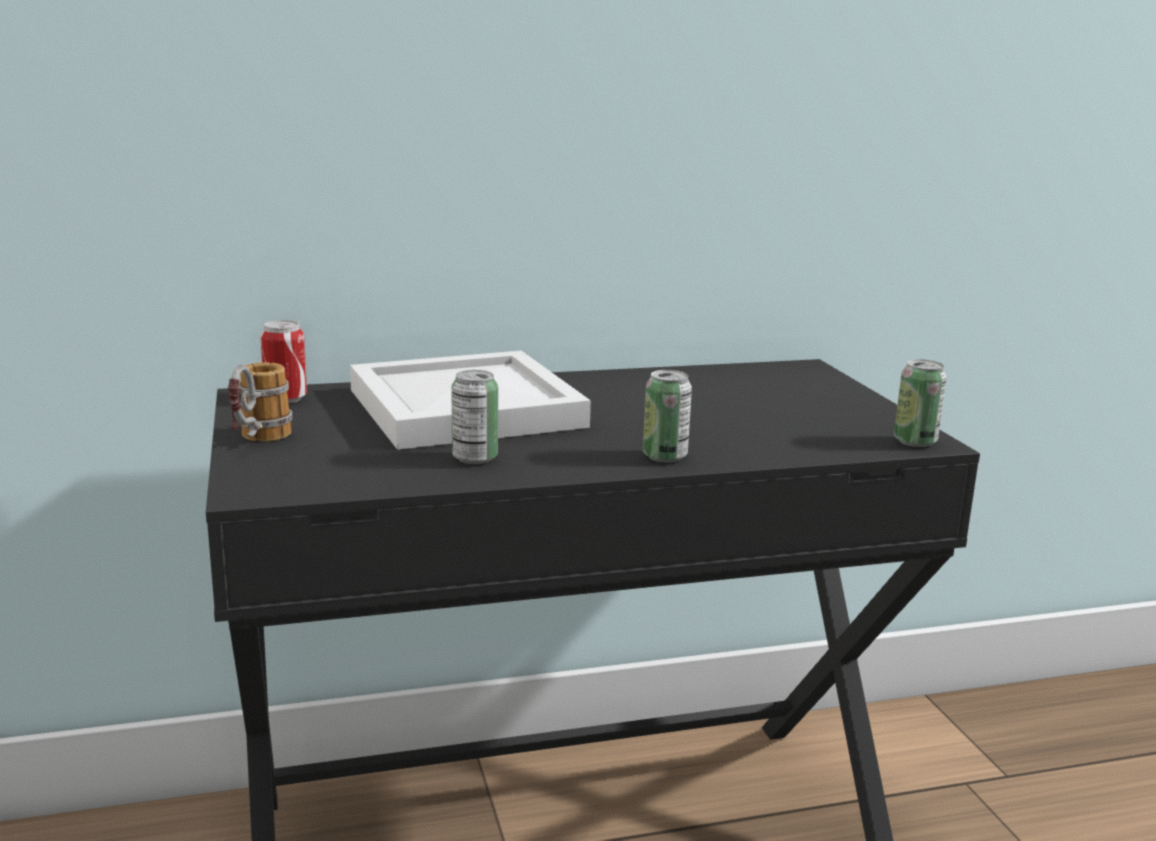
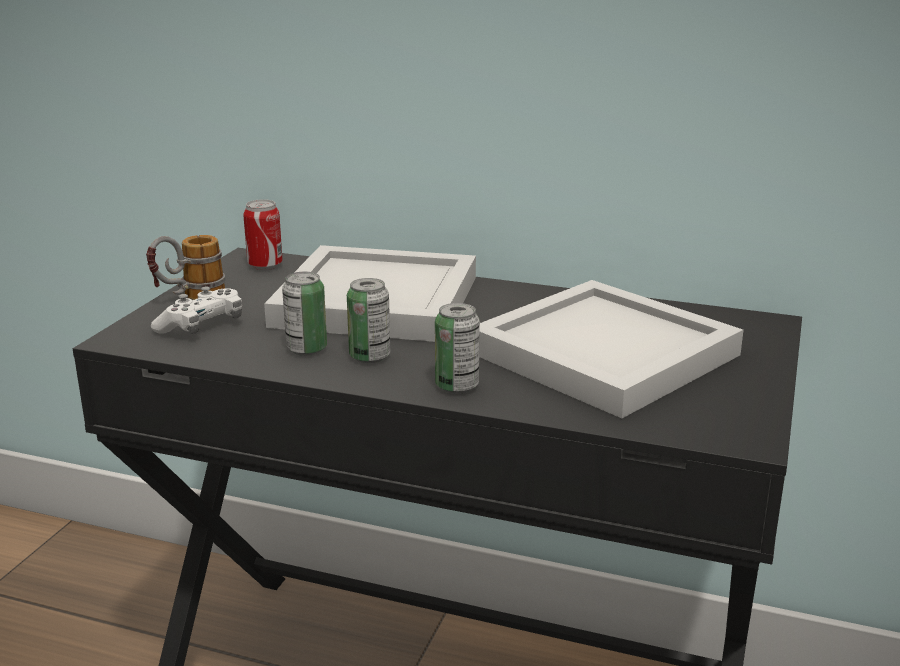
camera: 35 degrees right, 5 degrees up
(324, 462) = (201, 327): none -> white game controller
(736, 409) = (608, 354): none -> white tray
(915, 441) = (732, 433): can -> can (369, 356)

